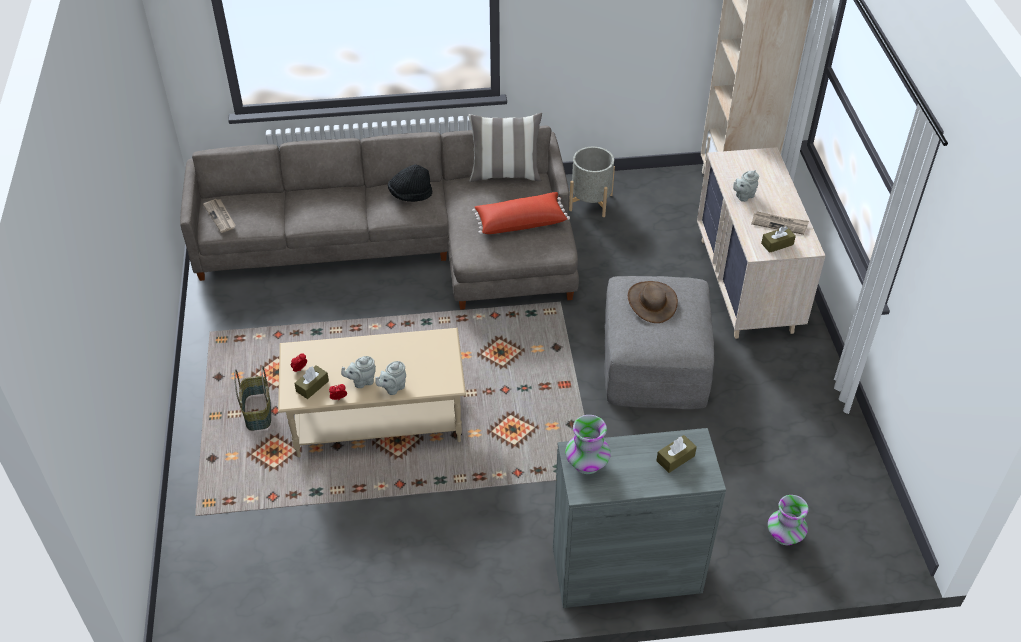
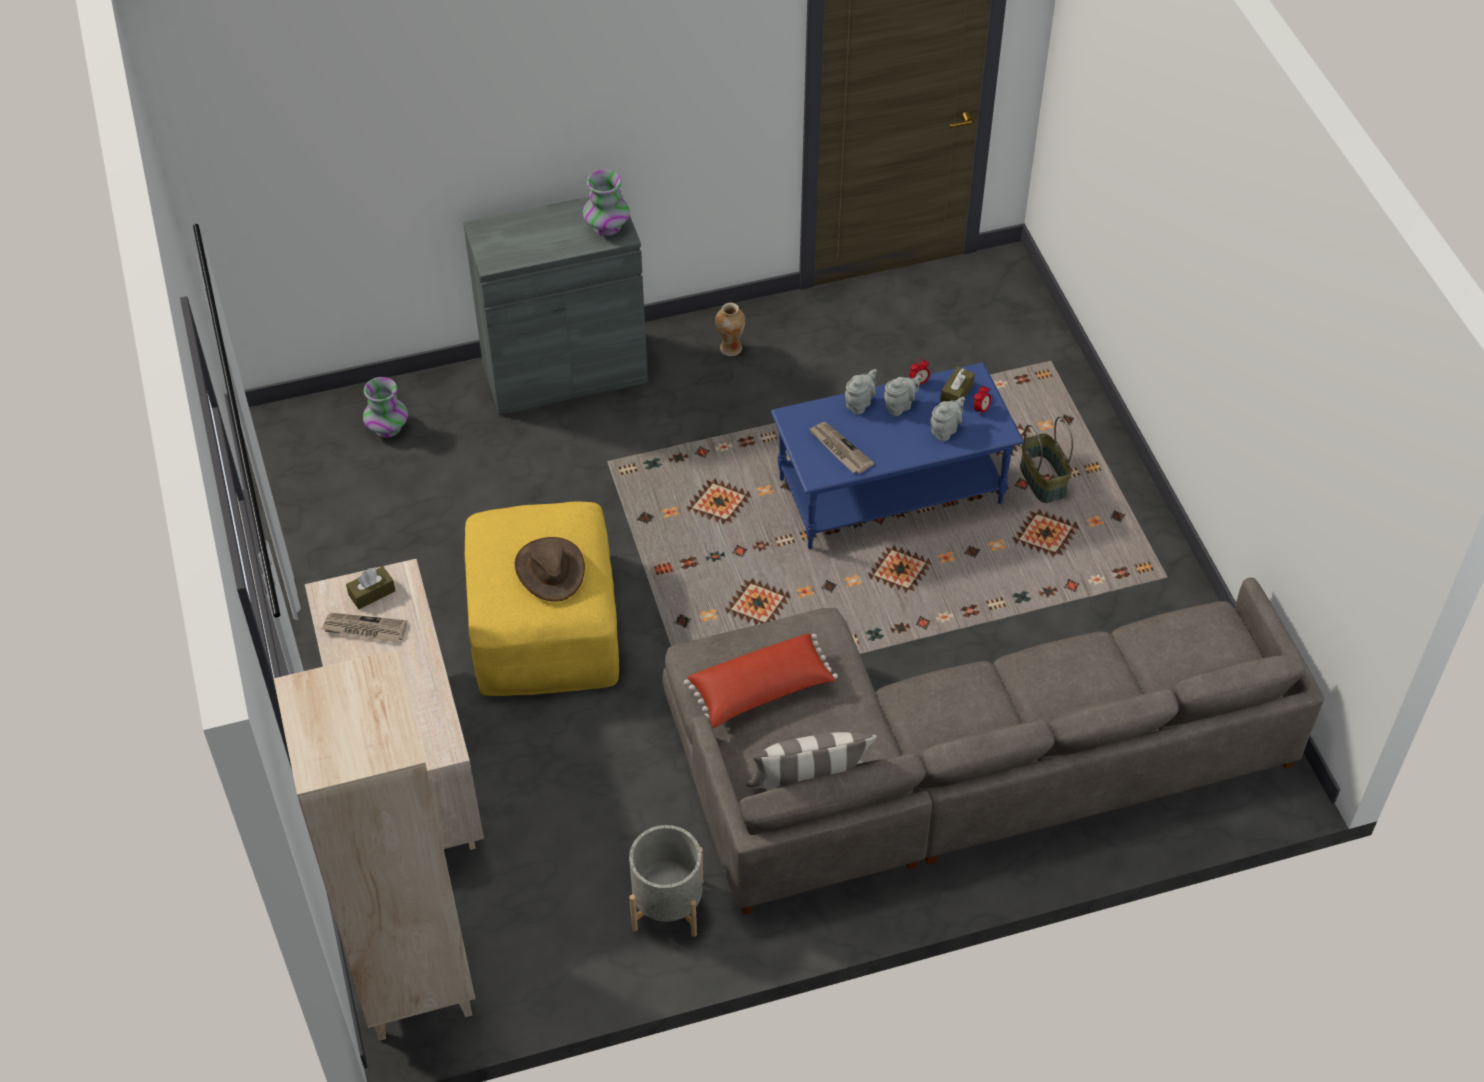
camera: 170 degrees right, 5 degrees up
(220, 216) = (1218, 635): newspaper -> newspaper (839, 449)
(378, 419) = (890, 492): beige coffee table -> blue coffee table
(410, 195) = (948, 718): black hat -> none
(471, 572) = (730, 348): none -> vase
(655, 360) = (543, 622): grey ottoman -> yellow ottoman
(675, 458) = (515, 242): brown tissue box -> none
(743, 196) = (415, 674): grey teapot -> grey teapot (945, 430)

